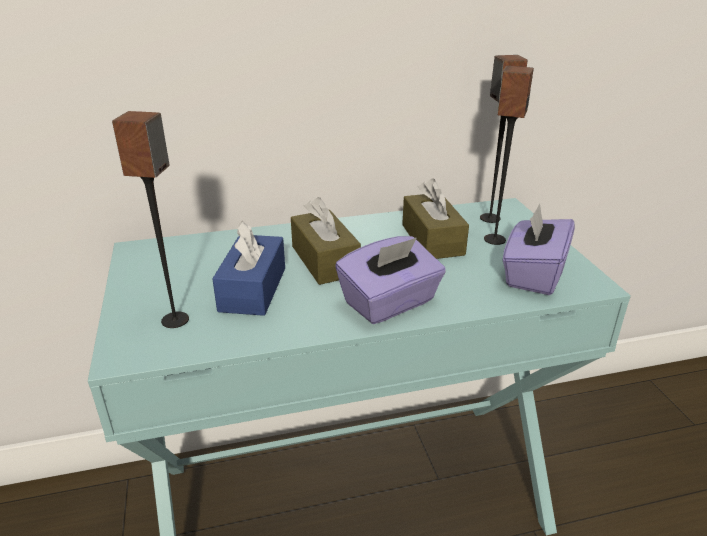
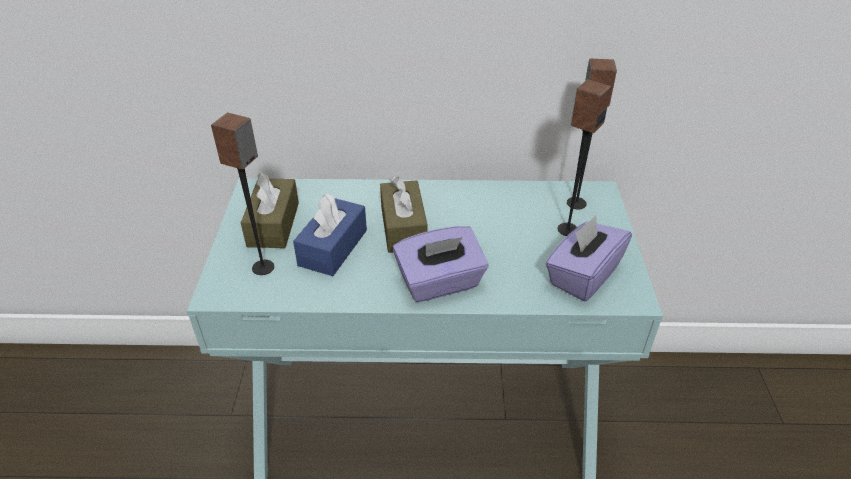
camera: 15 degrees right, 10 degrees up
(432, 239) = (509, 220): brown tissue box -> brown tissue box (273, 224)

